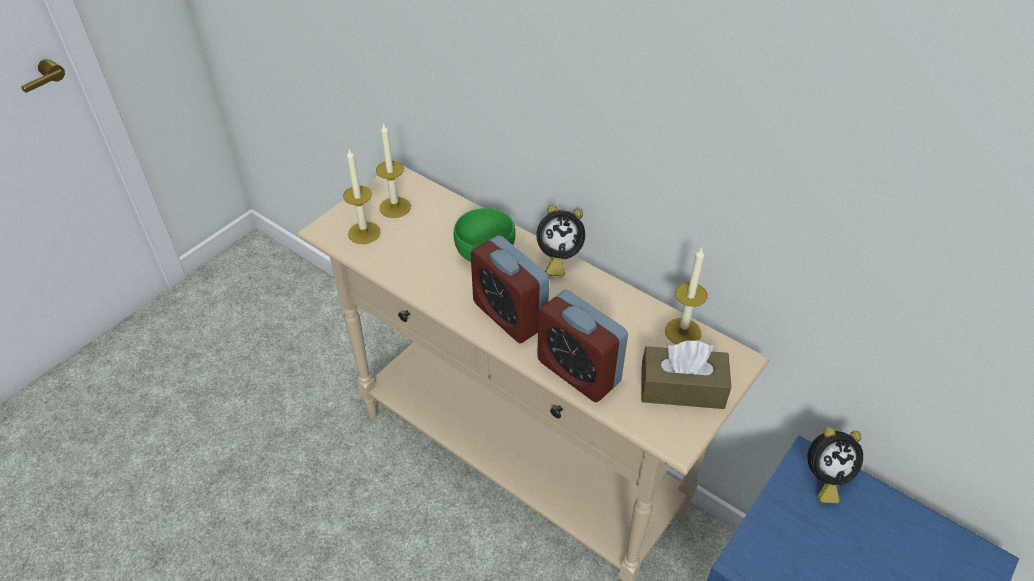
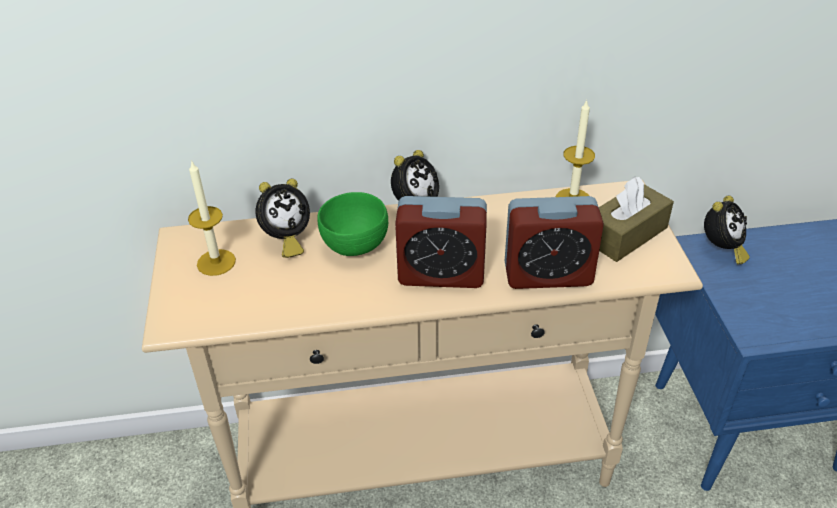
camera: 45 degrees left, 5 degrees down
(364, 233) = (216, 301): candle -> none
(450, 221) = (285, 240): none -> alarm clock

